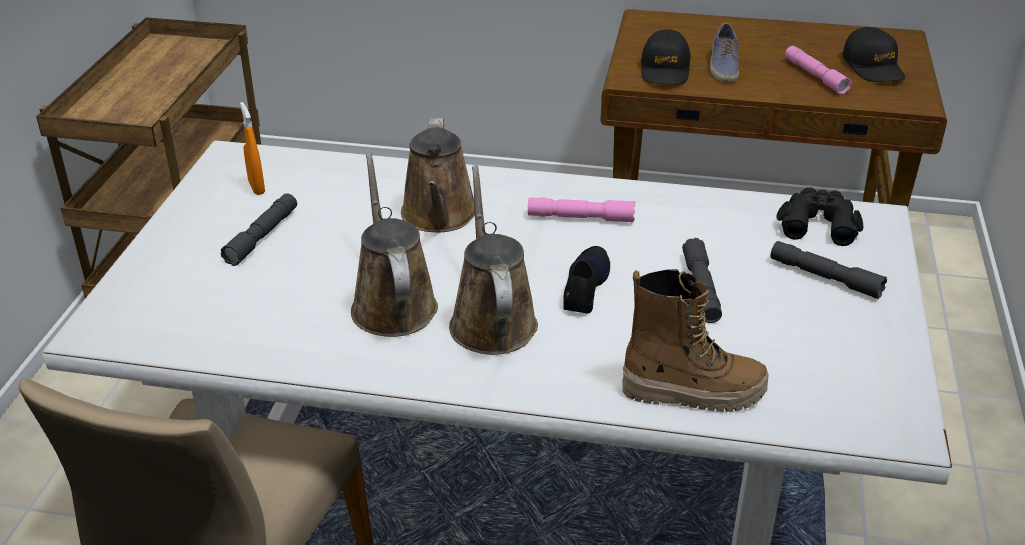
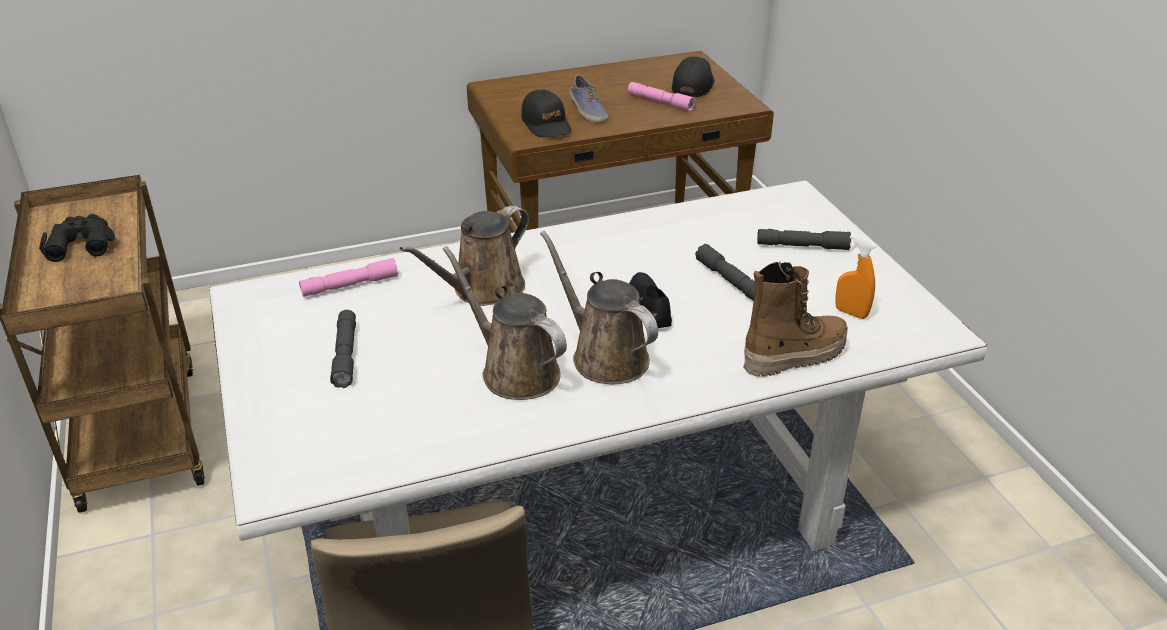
camera: 30 degrees left, 0 degrees up
(256, 187) = (296, 315): orange spray bottle -> orange spray bottle (851, 313)
(439, 216) = (483, 290): brown watering can -> brown watering can turned 75 degrees clockwise
(580, 218) = (595, 256): pink flashlight -> pink flashlight (350, 285)
(818, 223) = (763, 209): black binoculars -> black binoculars (81, 243)
(873, 67) = (693, 85): black cap -> black cap turned 120 degrees counterclockwise

